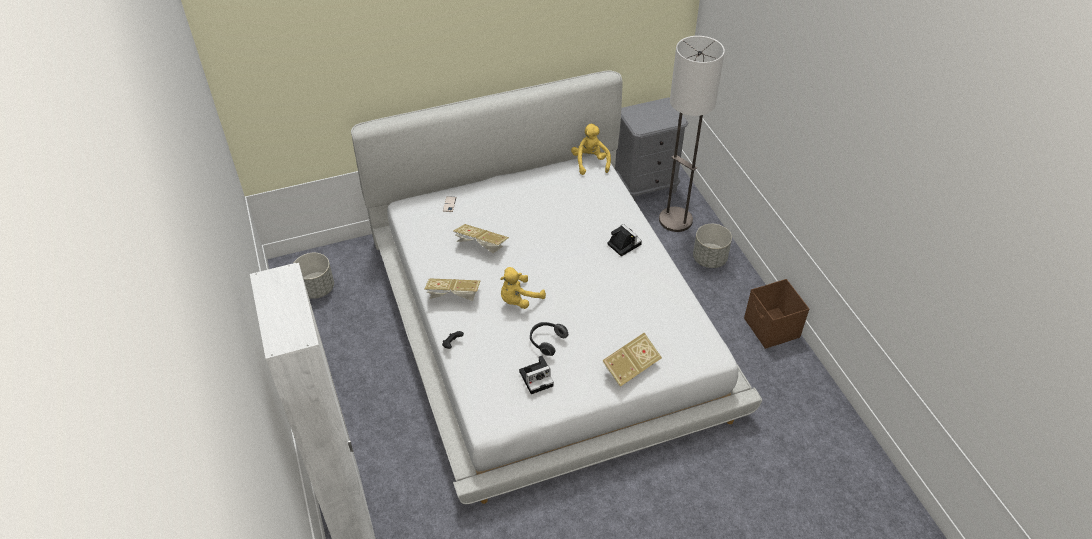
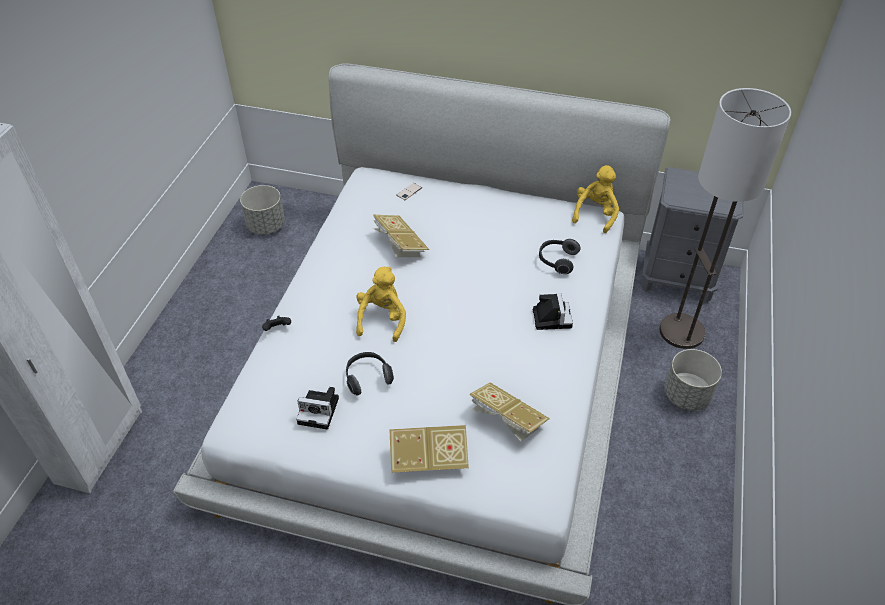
camera: 35 degrees right, 0 degrees up
(453, 296) = (325, 282): book -> book (506, 421)
(519, 300) = (382, 319): yellow plush toy -> yellow plush toy turned 105 degrees clockwise
(594, 205) = (557, 261): none -> headphones
(771, 329) = (697, 519): brown storage box -> none

